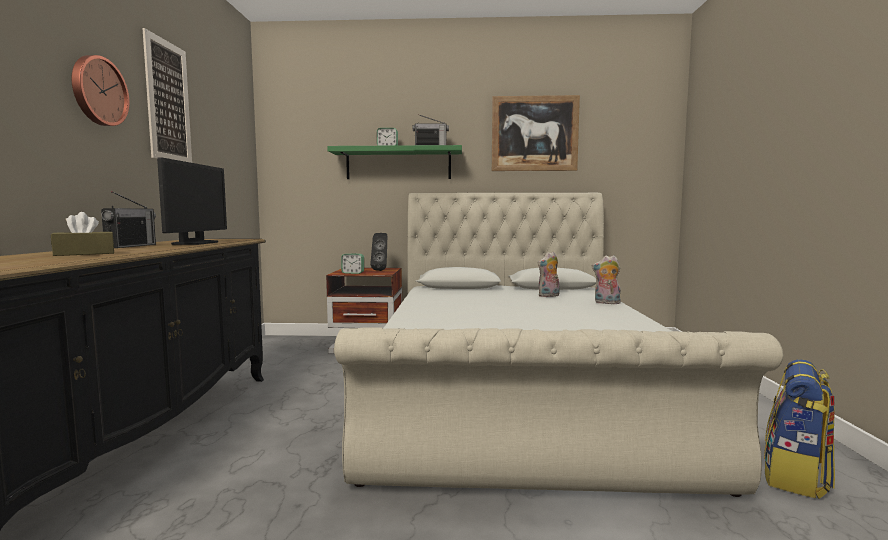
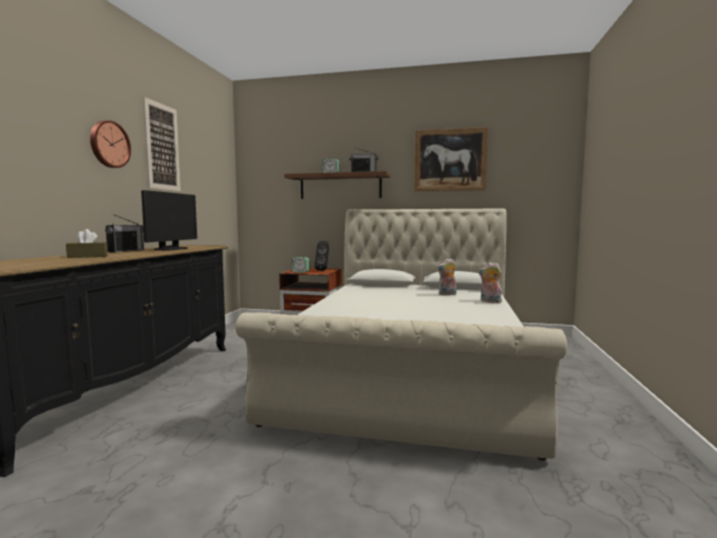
camera: 10 degrees right, 0 degrees up
(398, 164) = (340, 186): green shelf -> brown shelf
(796, 477) = (604, 451): backpack -> none

